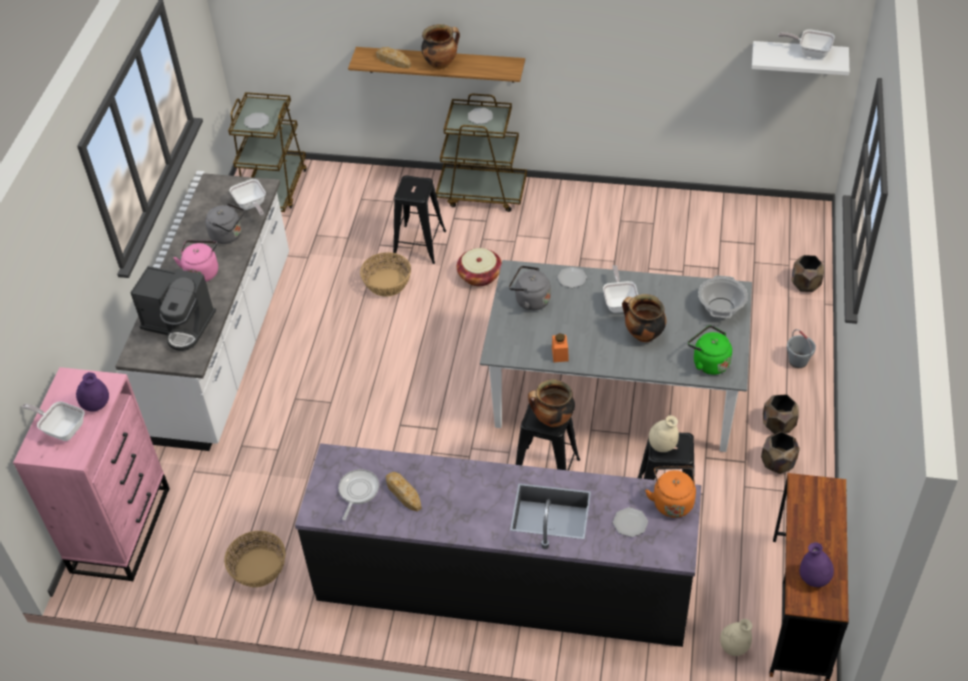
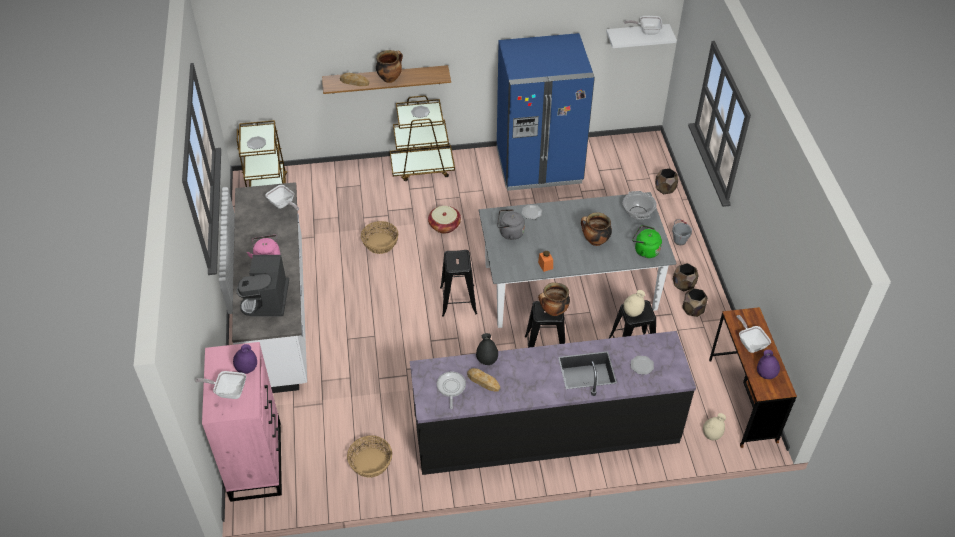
camera: 20 degrees left, 0 degrees up
(180, 325) = (268, 300): coffee machine -> coffee machine turned 90 degrees clockwise
(228, 235) = (275, 229): grey kettle -> none
(419, 244) = (392, 212): black stool -> black stool (458, 301)
(420, 466) = (487, 360): none -> black vase
(620, 302) = (570, 222): frying pan -> frying pan (750, 343)
(639, 220) = (539, 166): none -> blue fridge
(672, 501) = (662, 345): orange kettle -> none

